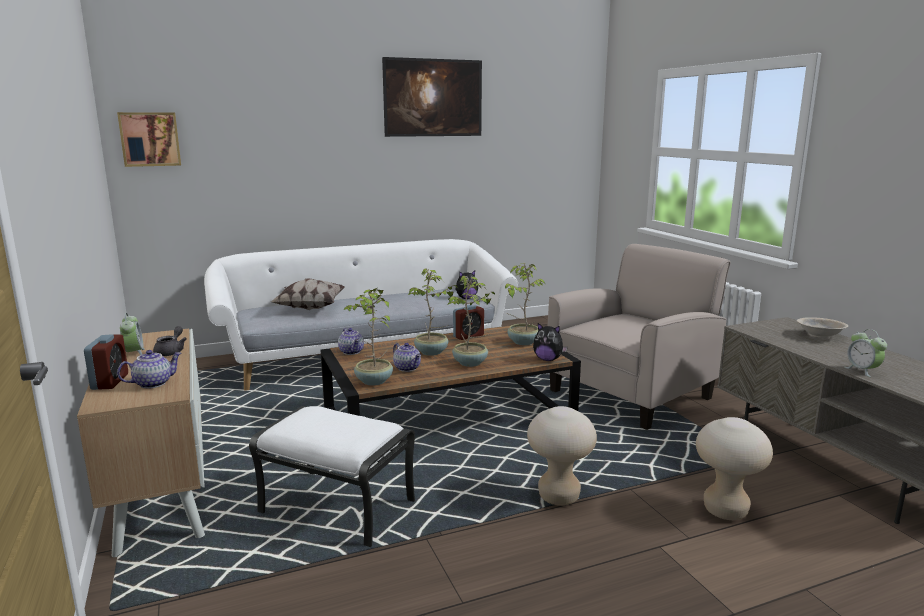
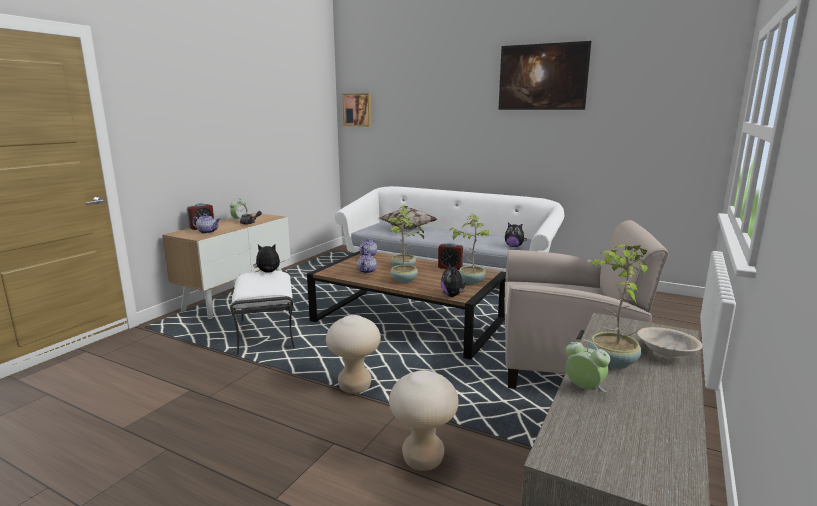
camera: 50 degrees right, 0 degrees up
(308, 413) = (268, 272): none -> plush toy
(373, 381) = (334, 271): potted plant -> potted plant (611, 362)
(862, 371) = (584, 388): alarm clock -> alarm clock turned 105 degrees clockwise

